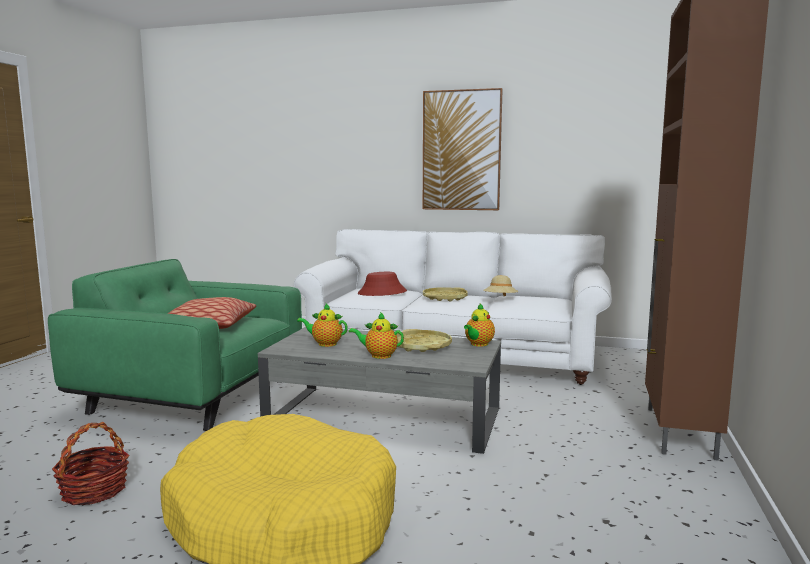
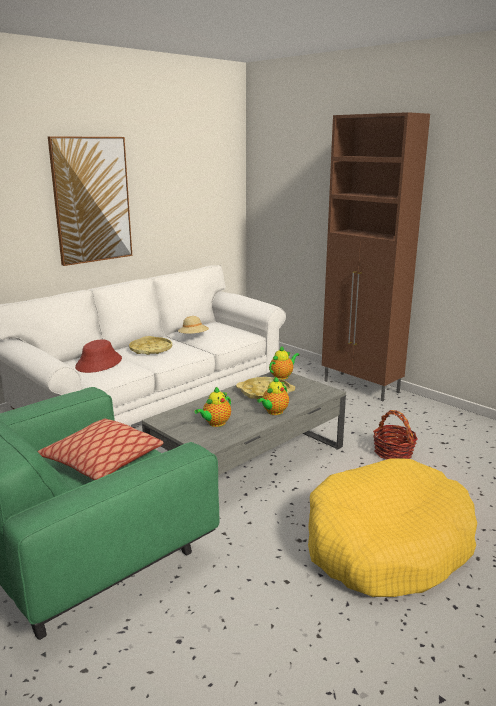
camera: 60 degrees left, 10 degrees up
(94, 491) = (271, 641): basket -> basket (393, 452)
(478, 344) = (282, 376): teapot -> teapot turned 105 degrees counterclockwise

